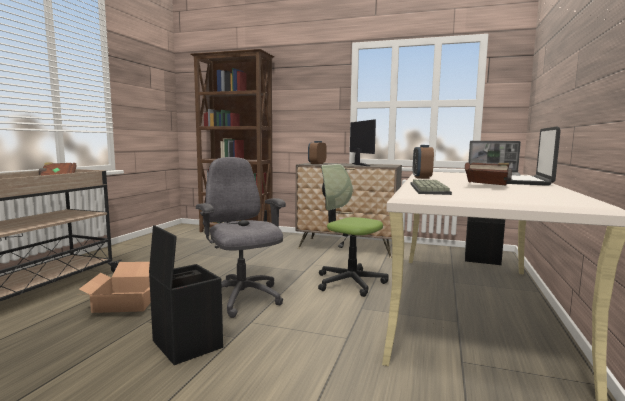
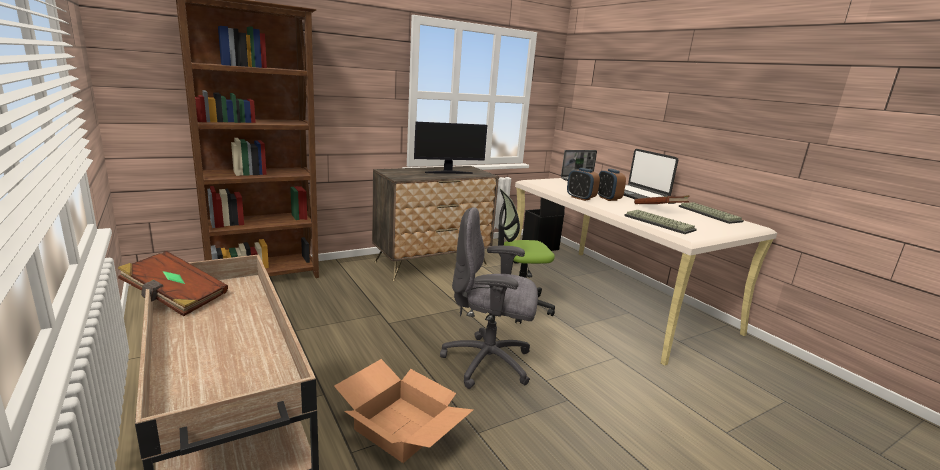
camera: 50 degrees left, 10 degrees up
(185, 344) = (556, 428): black storage box -> none
(317, 163) = (404, 175): alarm clock -> alarm clock (608, 198)
(359, 164) = (448, 172): monitor -> monitor turned 135 degrees clockwise
(560, 194) = (710, 214): none -> keyboard

